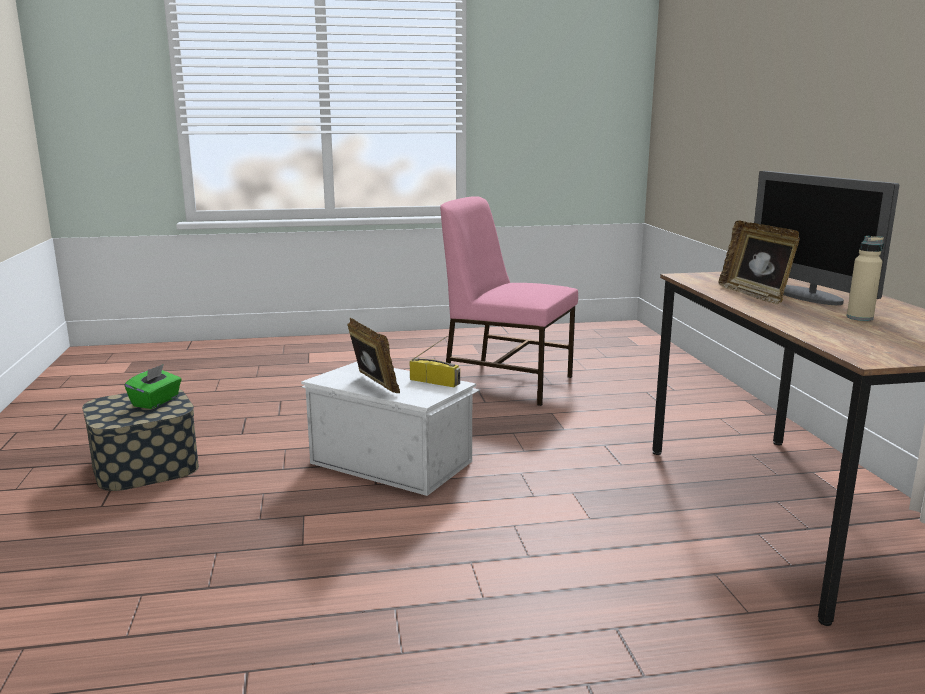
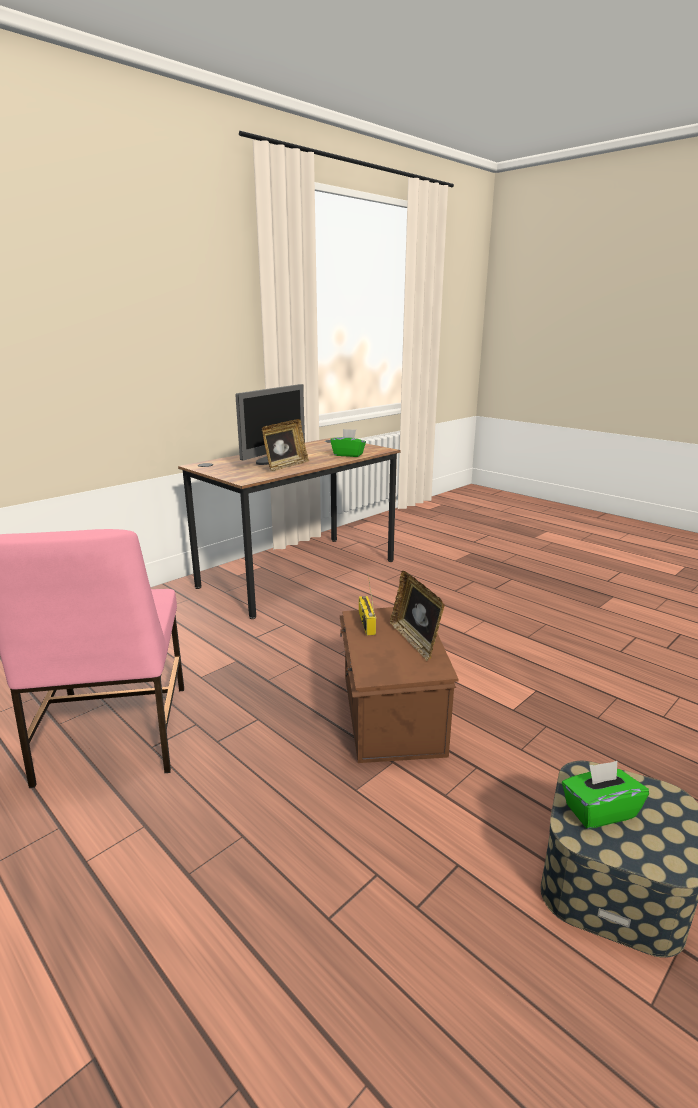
camera: 125 degrees left, 5 degrees up
(372, 385) = (415, 640): picture frame -> picture frame turned 45 degrees counterclockwise
(391, 461) = (389, 714): white storage box -> brown storage box
(824, 330) = (348, 454): none -> green tissue box
(859, 318) = (314, 452): beige bottle -> none

